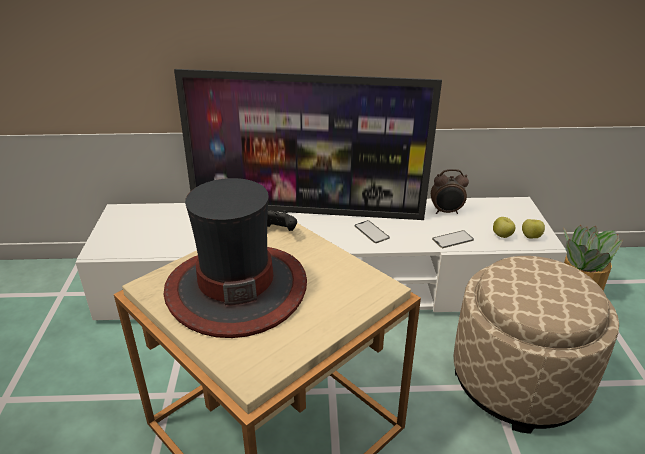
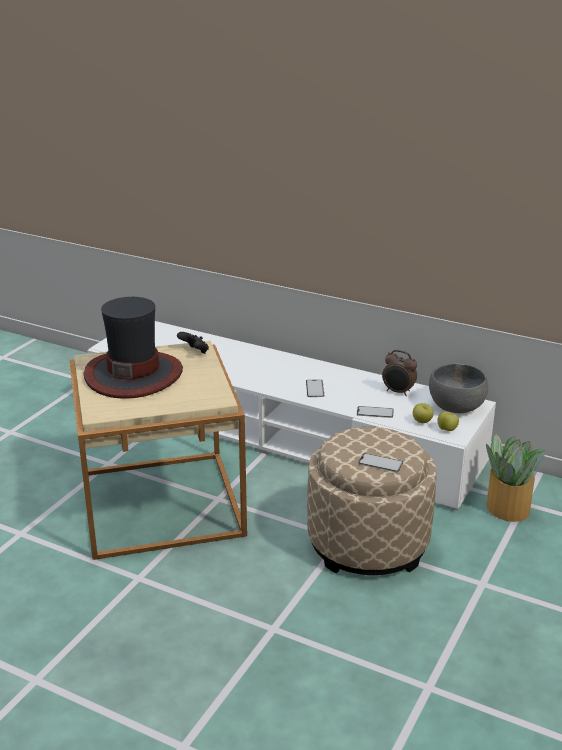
camera: 30 degrees right, 5 degrees down
(307, 211) = (281, 361): television -> none
(508, 210) = (456, 406): none -> grey bowl
(572, 301) = (380, 463): none -> phone

